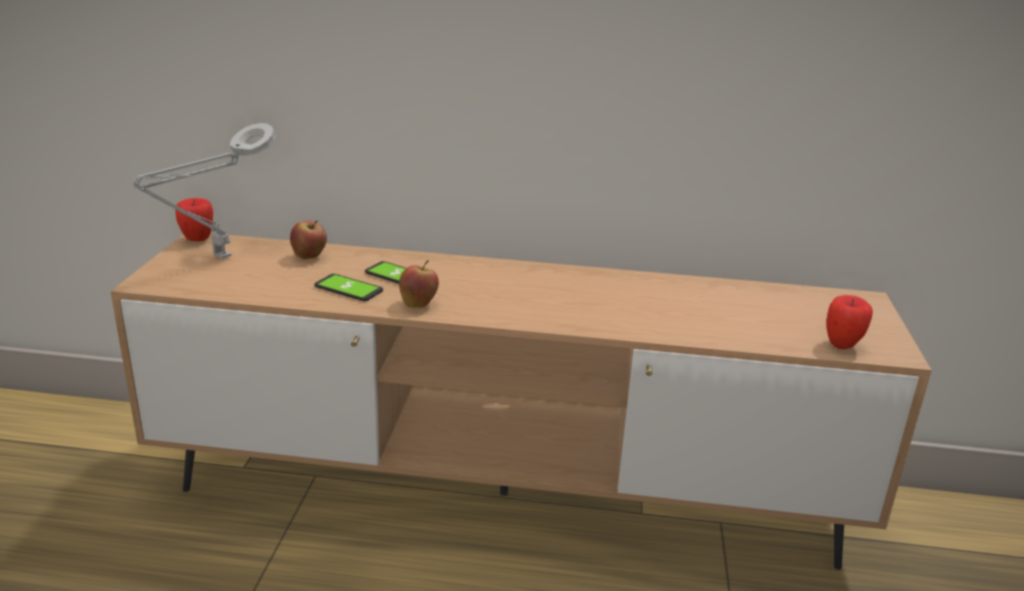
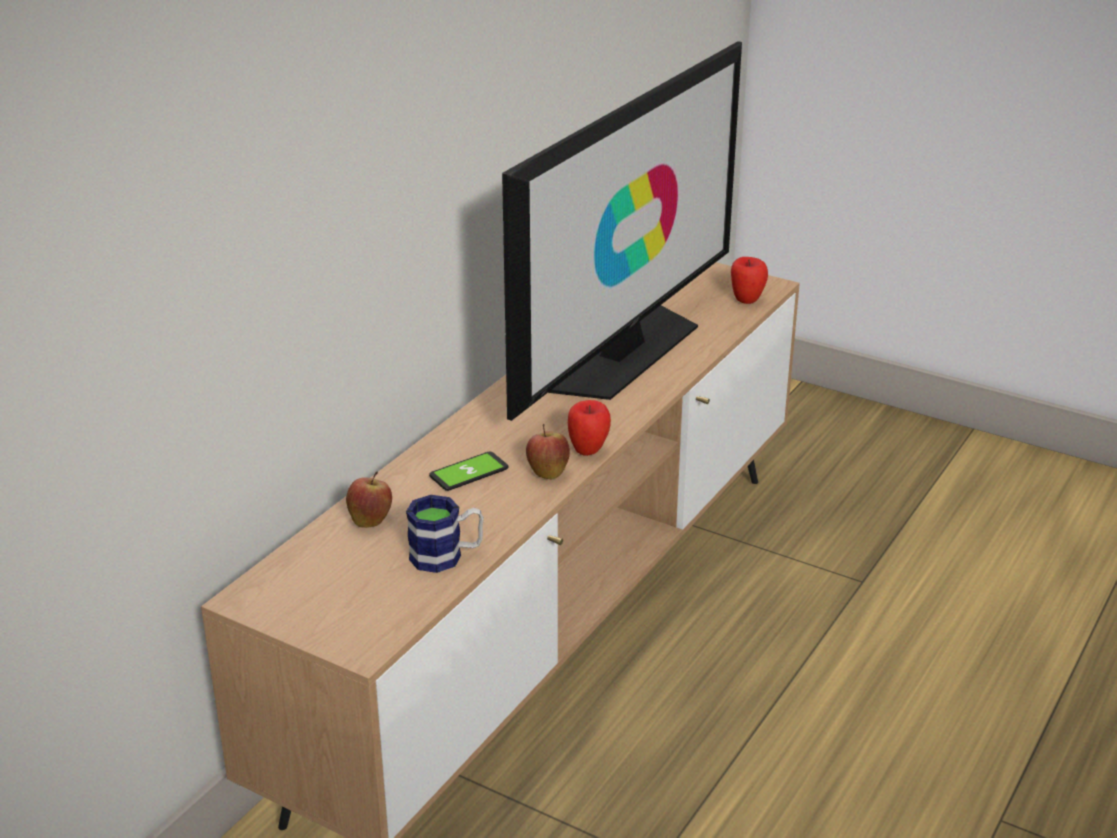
camera: 65 degrees left, 5 degrees up
(197, 240) = (245, 598): apple -> apple (588, 451)
(218, 259) = (326, 587): grey table lamp -> none
(274, 288) = (446, 556): none -> mug
(348, 289) = (482, 508): phone -> none
(654, 302) = (622, 352): none -> television

